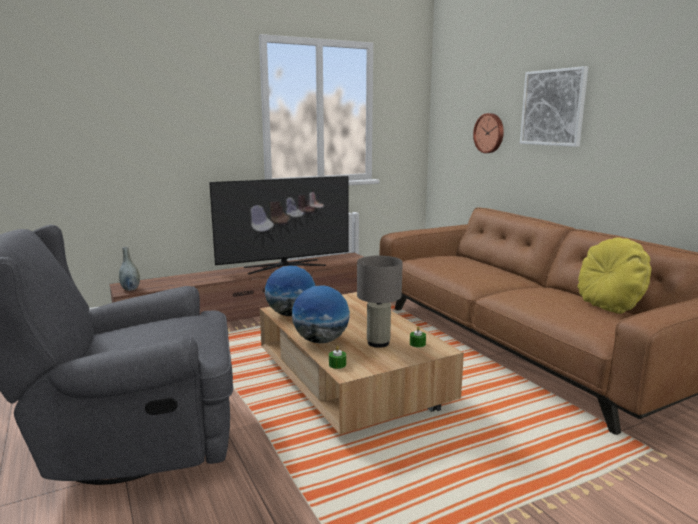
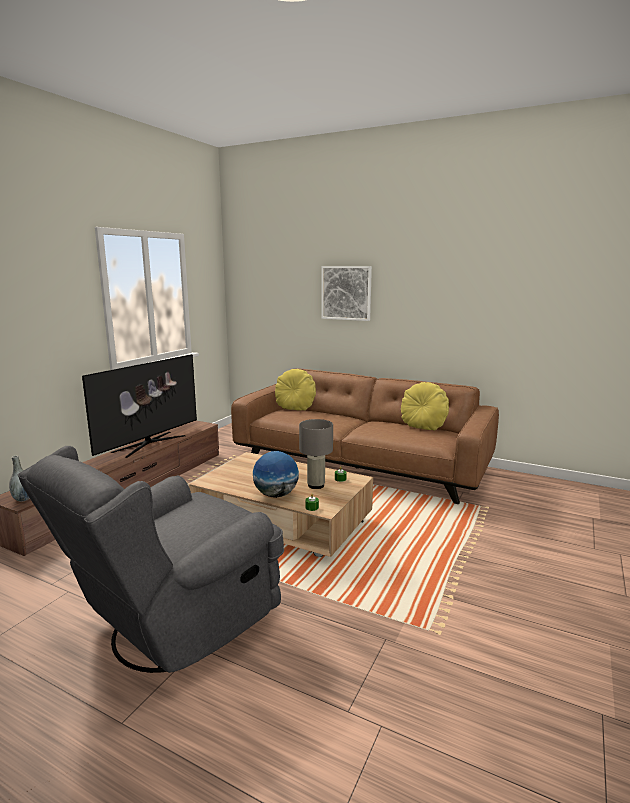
camera: 35 degrees left, 0 degrees up
(291, 314) = (223, 482): globe -> none
(463, 257) = (295, 409): none -> yellow pillow
(489, 133) = (291, 310): wall clock -> none

